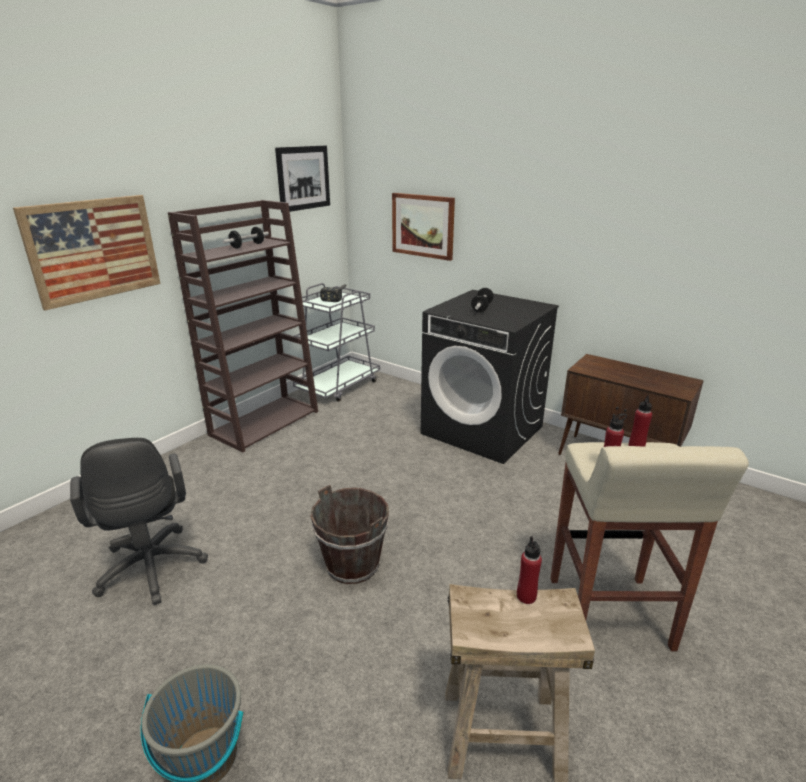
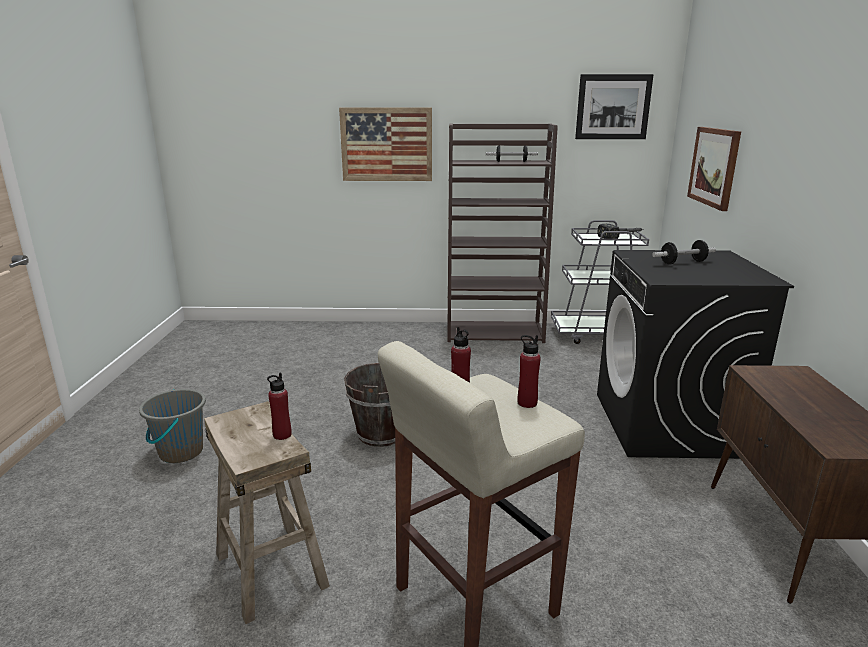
camera: 55 degrees right, 5 degrees down
(152, 571) = (300, 371): black office chair -> none

